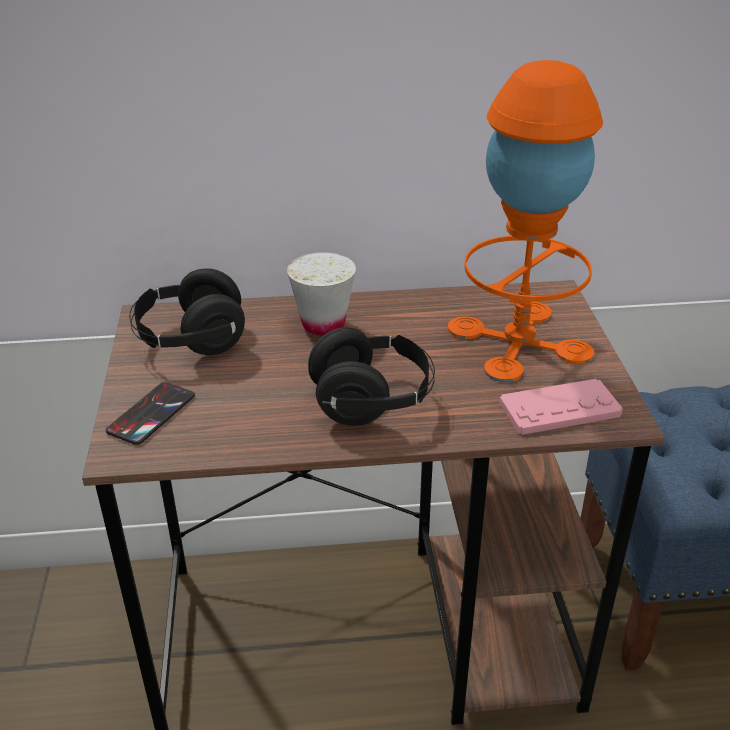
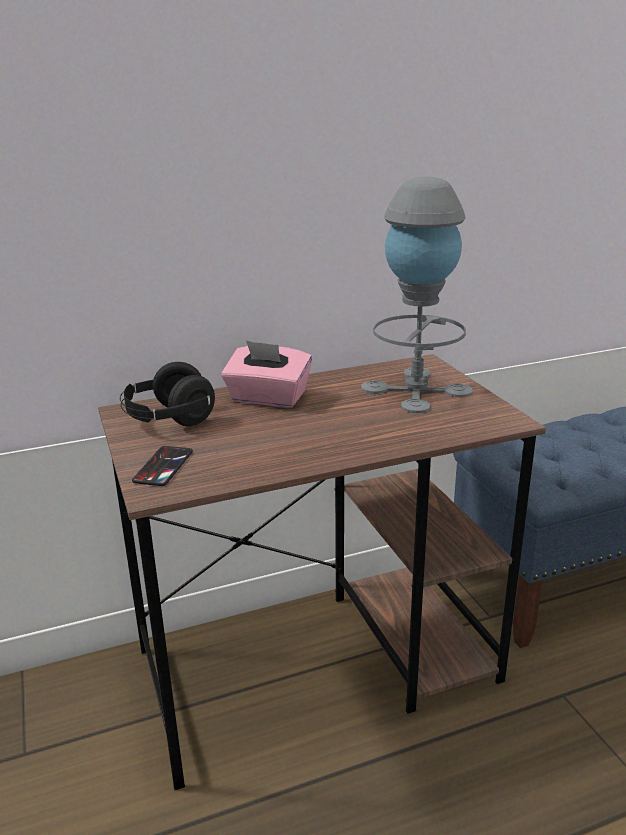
camera: 15 degrees left, 10 degrees down
(323, 324) = (268, 398): white cup -> pink tissue box
(372, 401) = (332, 435): black headphones -> none
(519, 340) = (416, 389): orange table lamp -> grey table lamp
(559, 409) = (467, 422): pink game controller -> none

